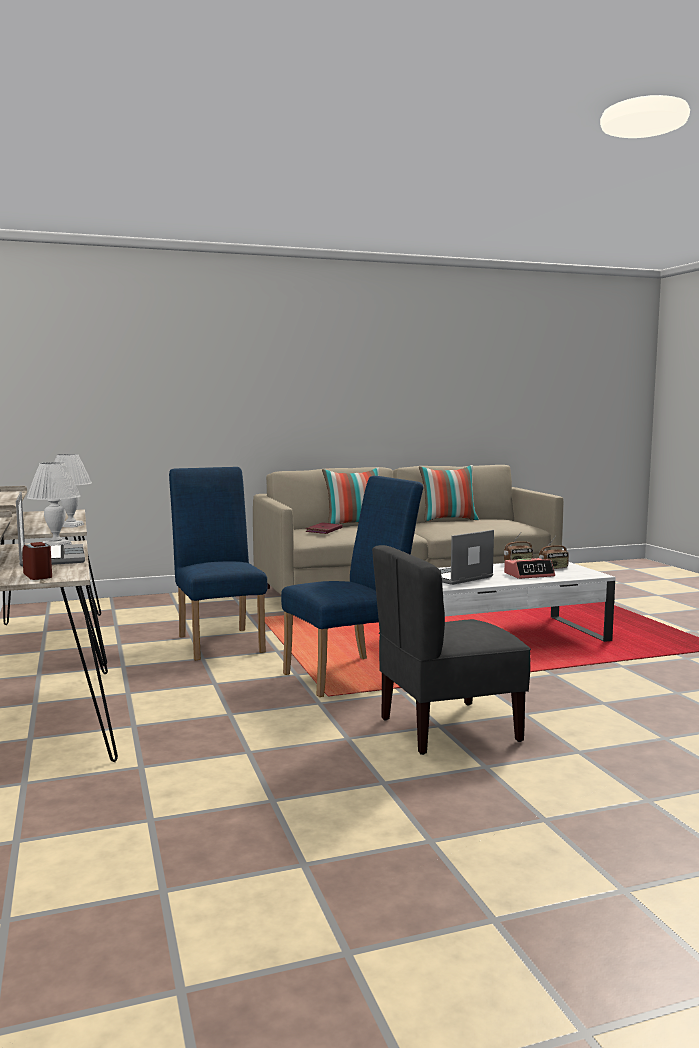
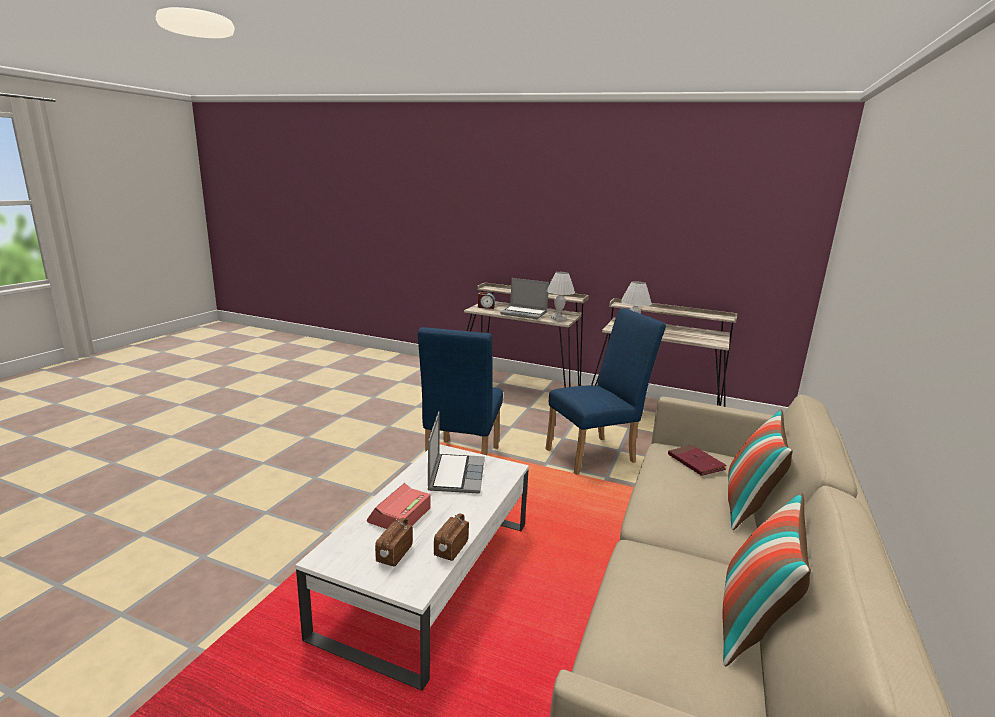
camera: 130 degrees right, 10 degrees up
(220, 641) = (596, 454): blue chair -> blue chair turned 45 degrees counterclockwise
(447, 729) = (348, 449): grey chair -> none

